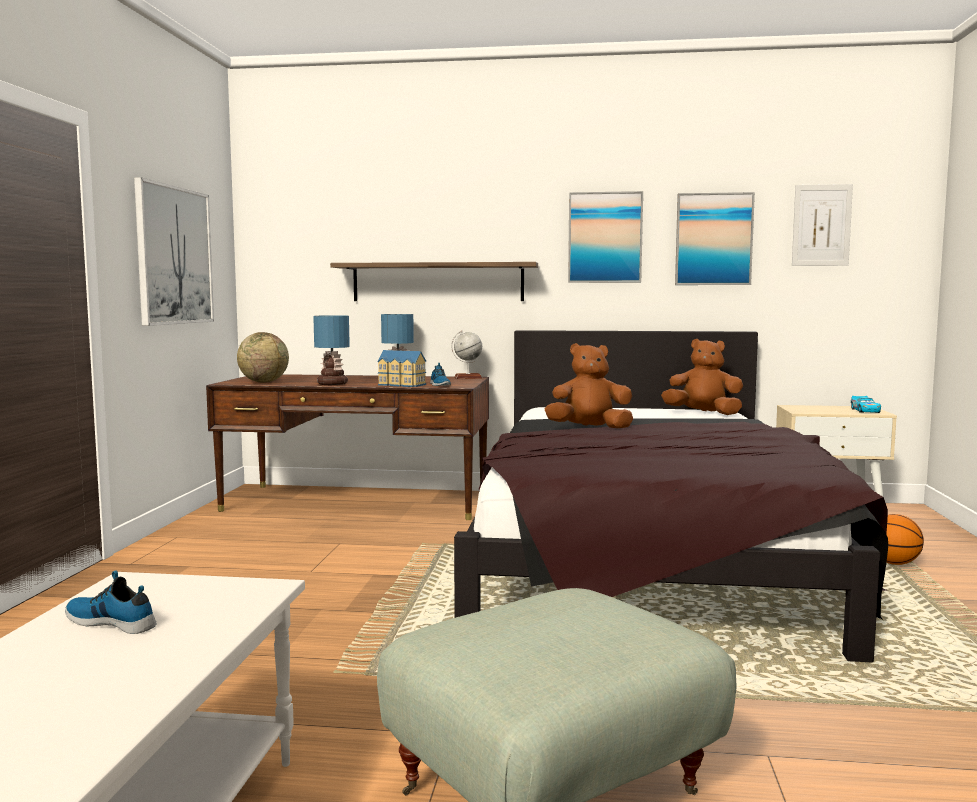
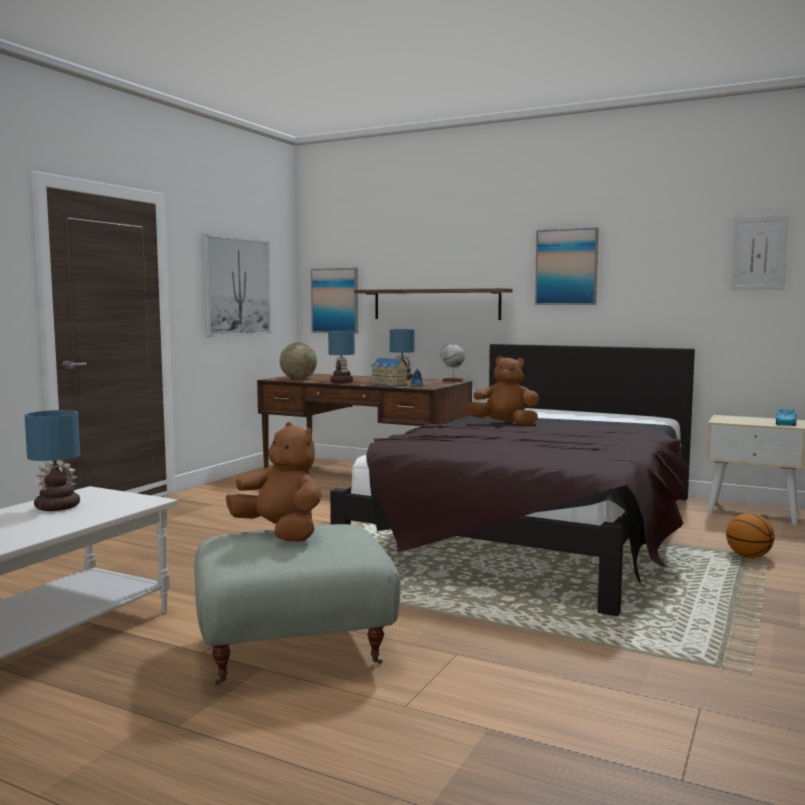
camera: 20 degrees right, 0 degrees up
(112, 621) = (56, 507): shoe -> table lamp
(703, 413) = (631, 418): brown plush toy -> brown plush toy (280, 533)
(713, 239) = (659, 267): picture -> picture (335, 300)

